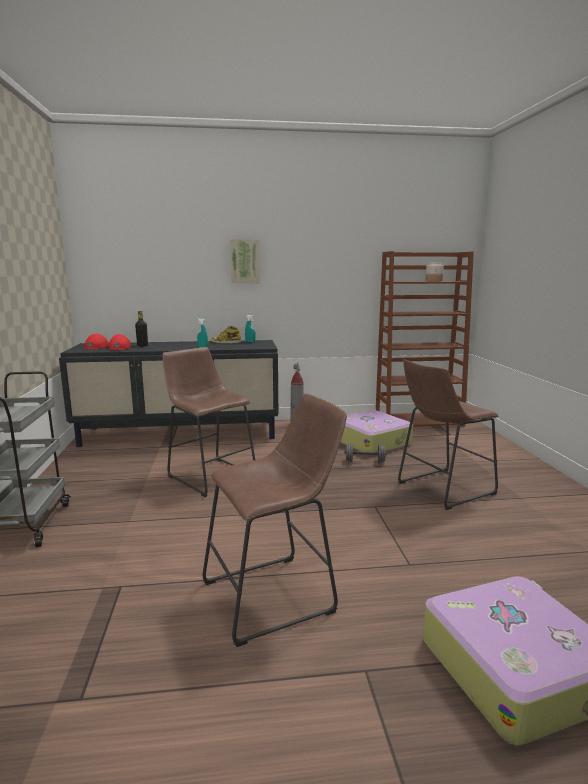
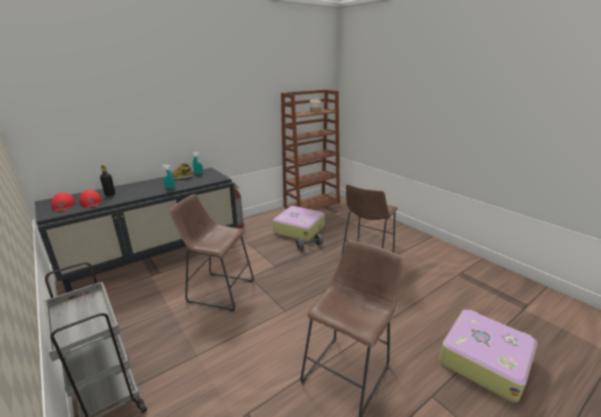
camera: 30 degrees left, 10 degrees up
(244, 261) = (182, 107): picture -> none

